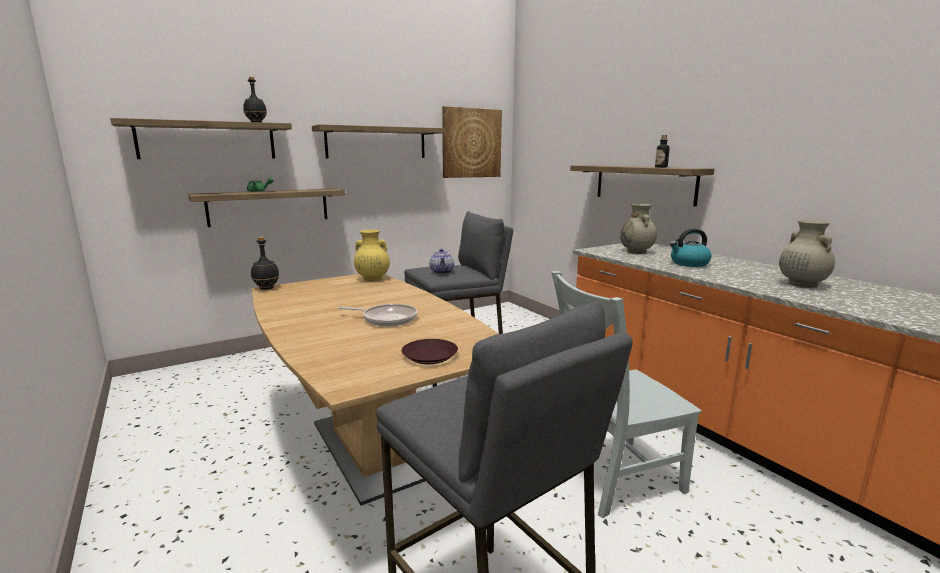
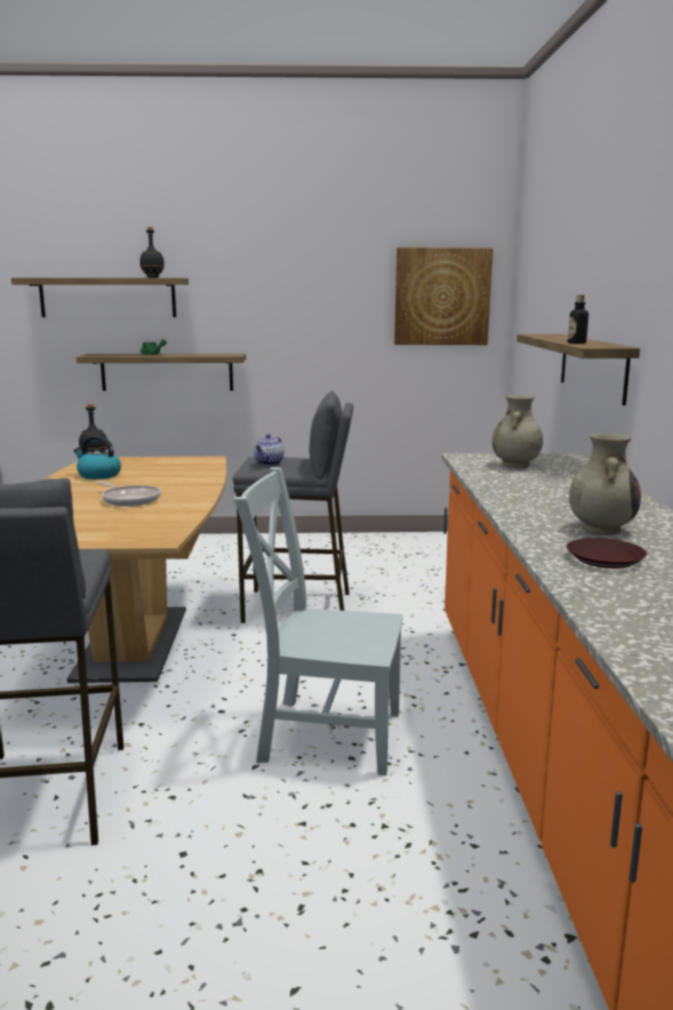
camera: 30 degrees right, 0 degrees up
(372, 279) = (202, 462): yellow vase -> none
(376, 143) = (300, 298): shelf -> none
(430, 355) = (94, 533): brown plate -> brown plate (605, 559)
(689, 263) = (535, 486): kettle -> kettle (98, 475)

